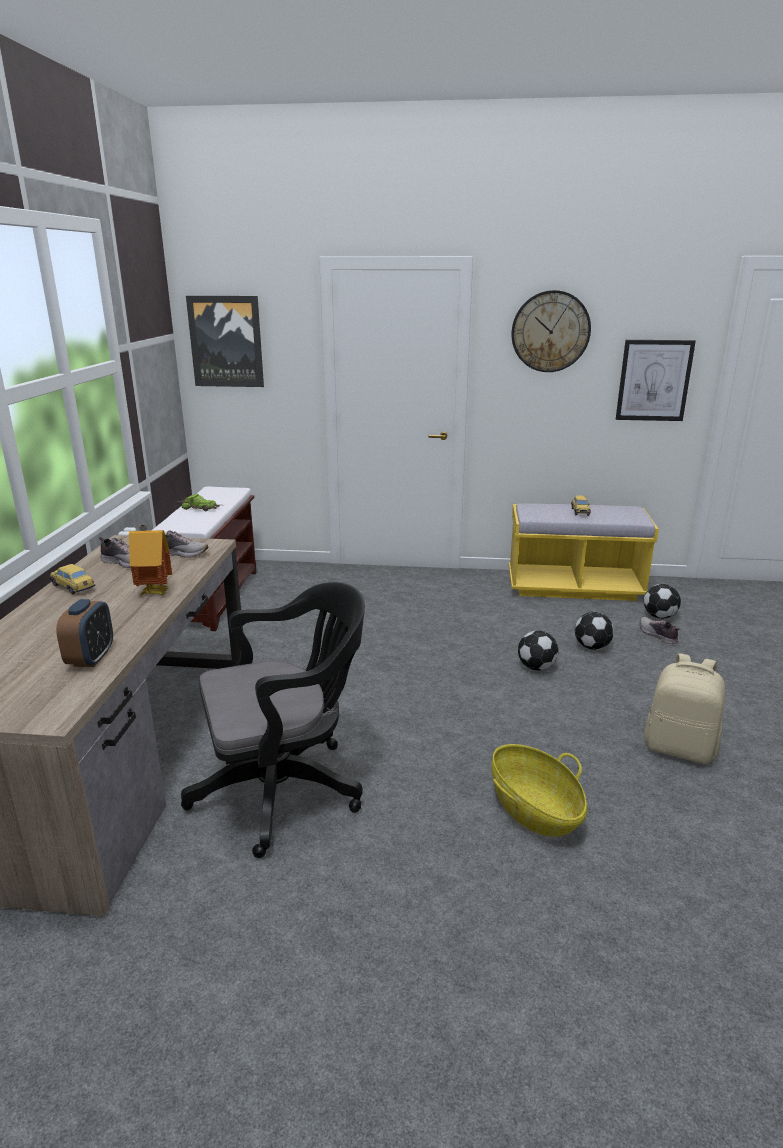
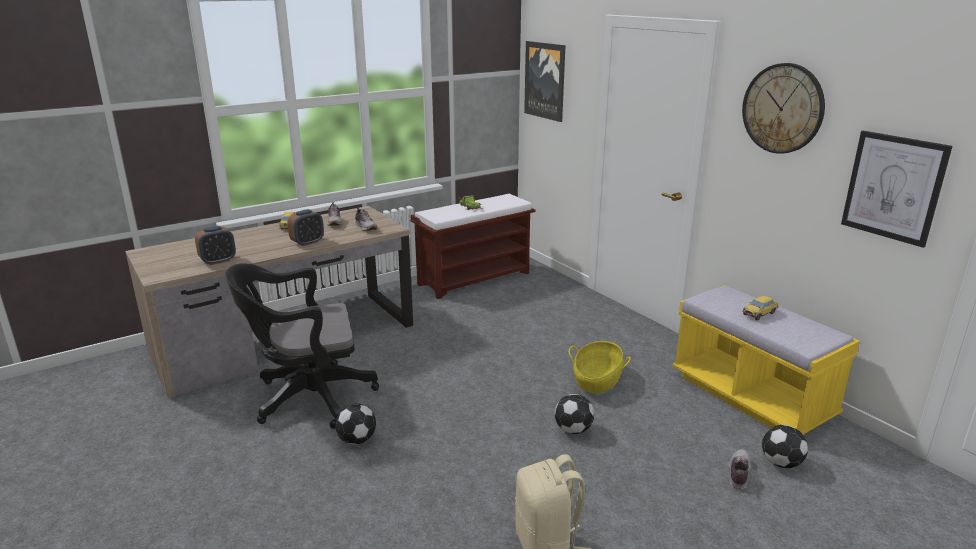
camera: 50 degrees right, 0 degrees up
(155, 592) = (307, 242): toy house -> alarm clock
(286, 789) = (308, 398): black office chair -> black office chair turned 135 degrees clockwise
(534, 810) = (381, 499): basket -> basket (597, 380)
(591, 647) = (651, 444): football -> football (356, 440)

